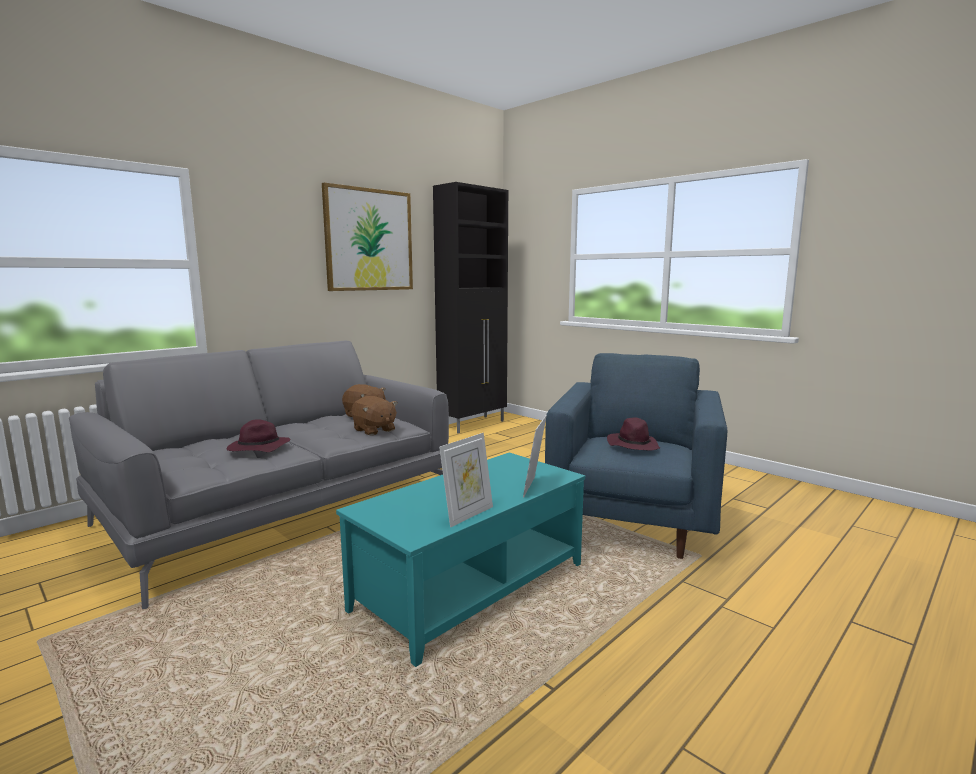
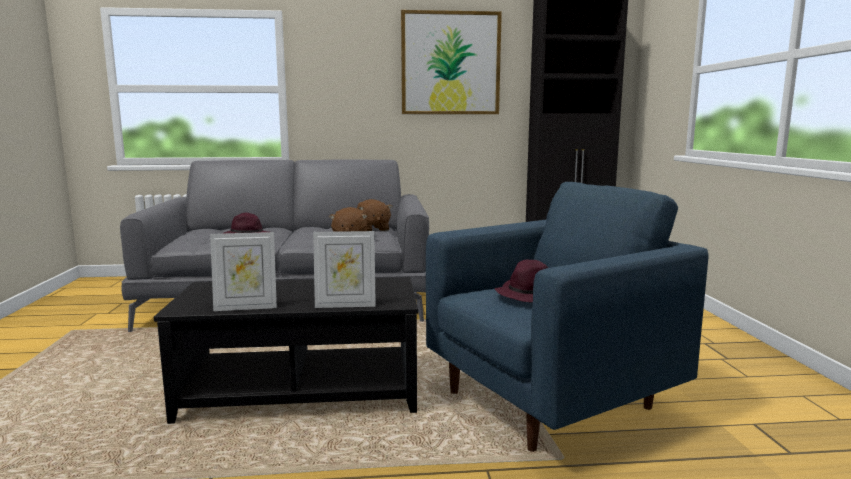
camera: 40 degrees right, 0 degrees up
(470, 586) = (301, 391): turquoise coffee table -> black coffee table
(534, 487) = (345, 305): picture frame -> picture frame turned 150 degrees counterclockwise

